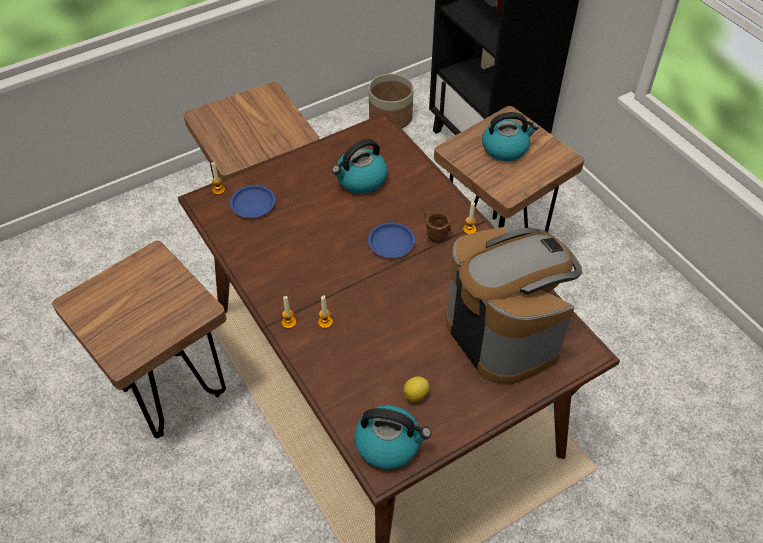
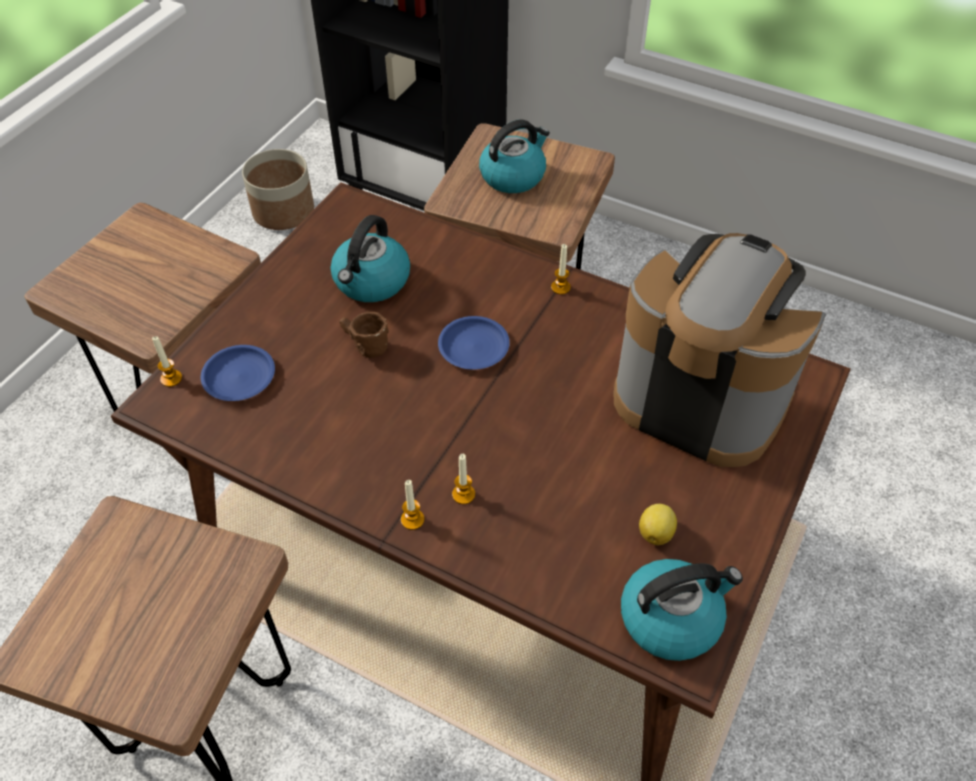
camera: 30 degrees left, 0 degrees up
(432, 232) = (516, 310): brown mug -> brown mug (362, 345)

